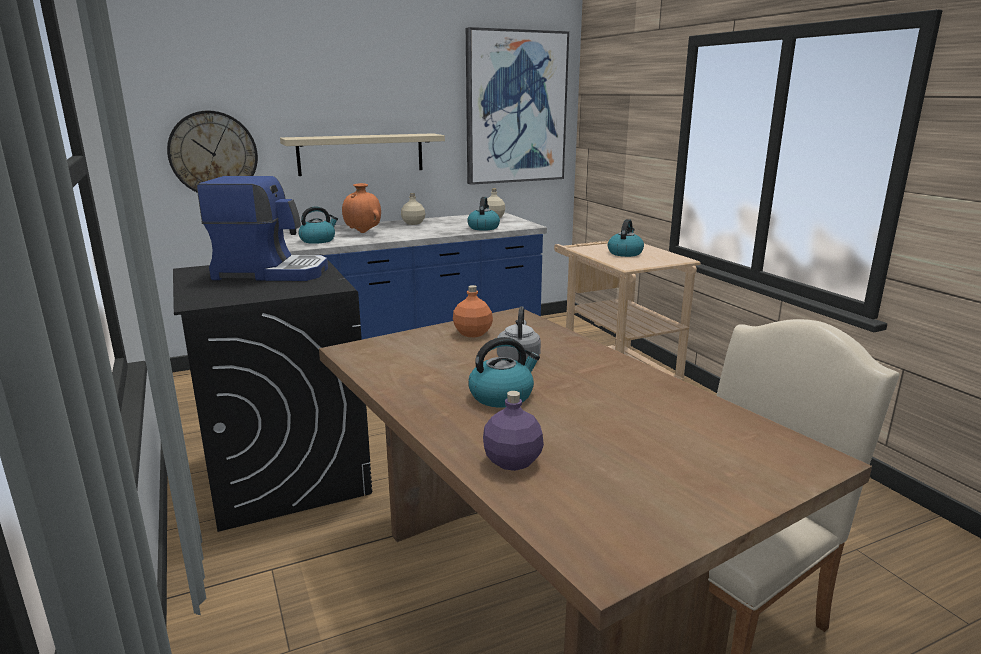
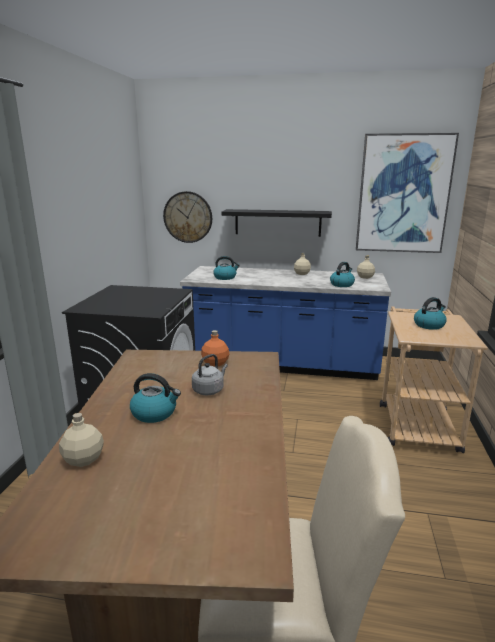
camera: 35 degrees right, 0 degrees up
(271, 272) = (144, 296): coffee machine -> none
(361, 154) = (277, 222): beige shelf -> black shelf
(363, 232) = (259, 276): orange vase -> none
(513, 461) = (84, 459): purple bottle -> beige bottle

